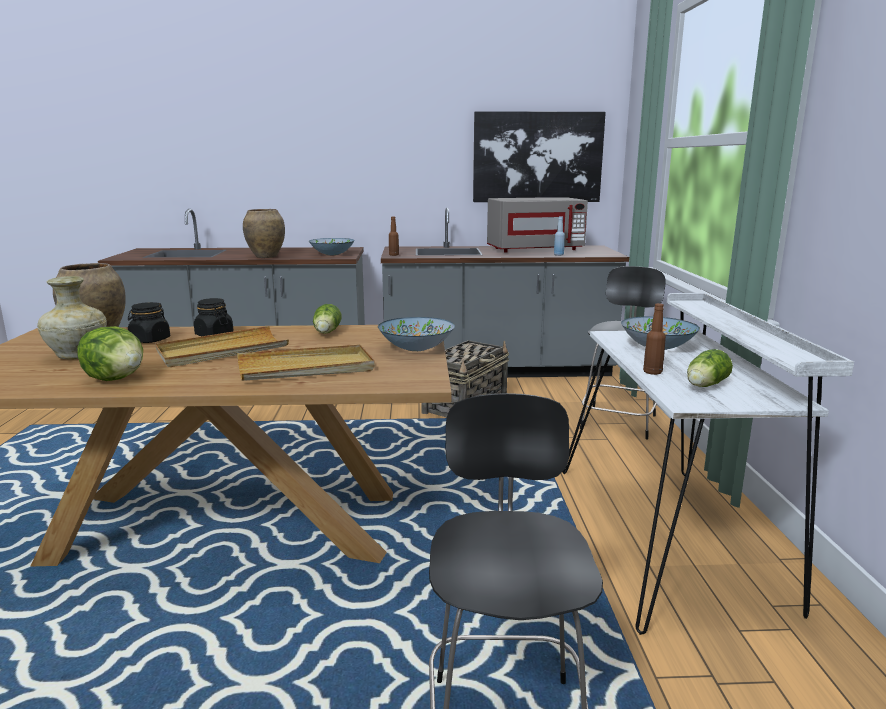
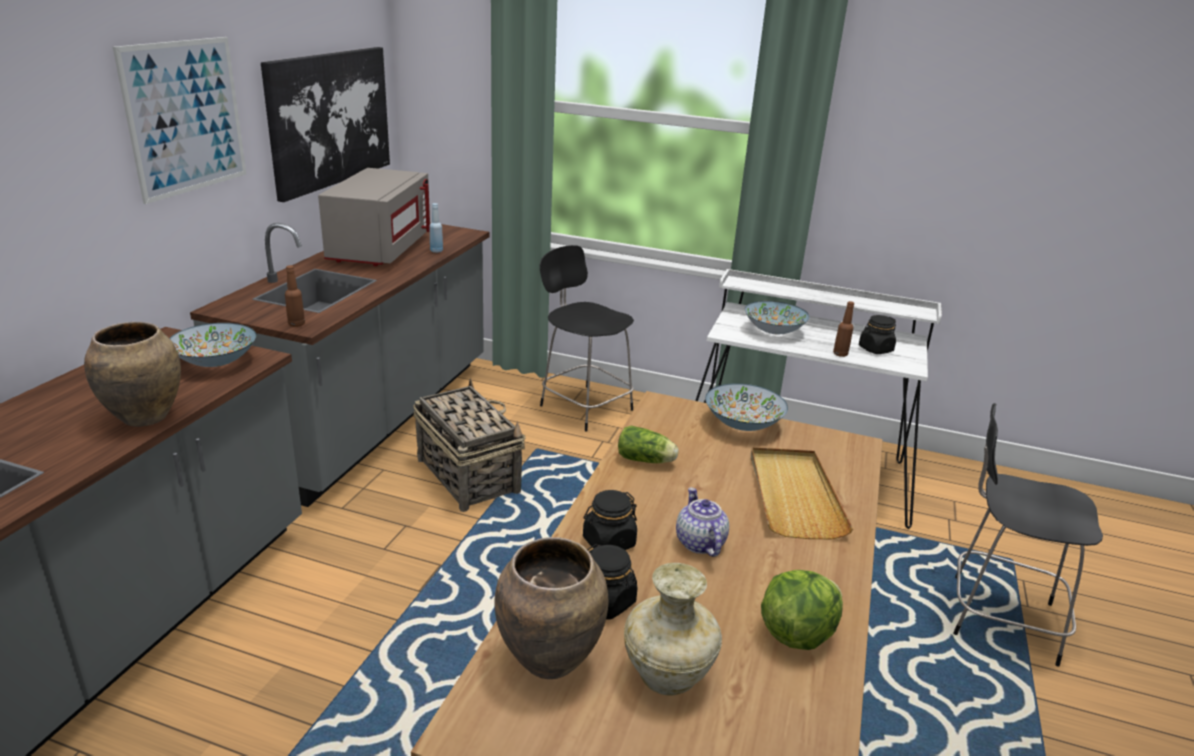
camera: 70 degrees left, 10 degrees up
(222, 351) = (699, 542): beige tray -> teapot
(407, 136) = (185, 117): none -> picture
(704, 385) = (875, 349): lettuce -> black jar

